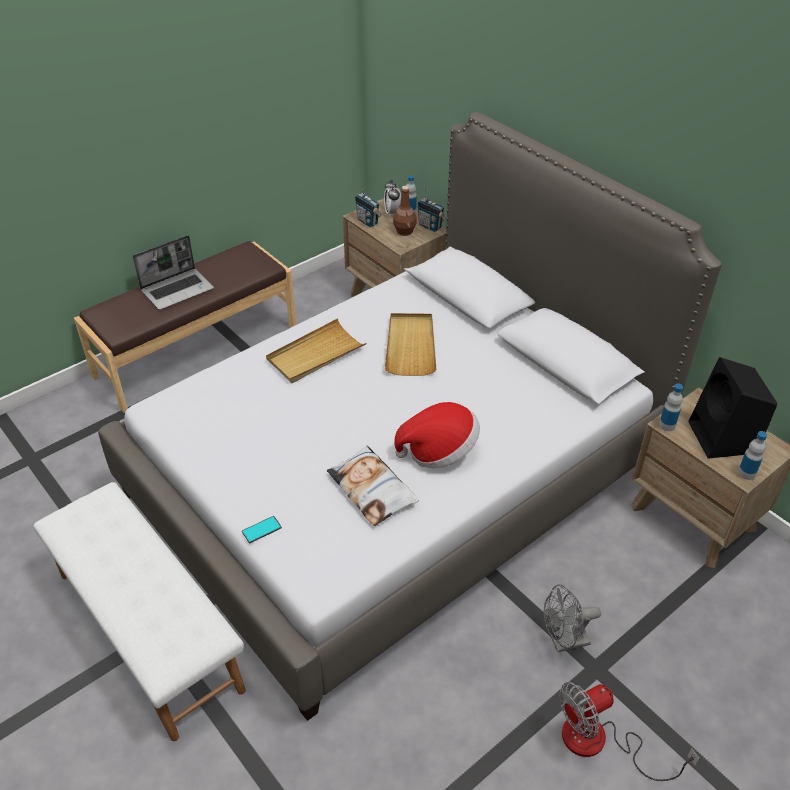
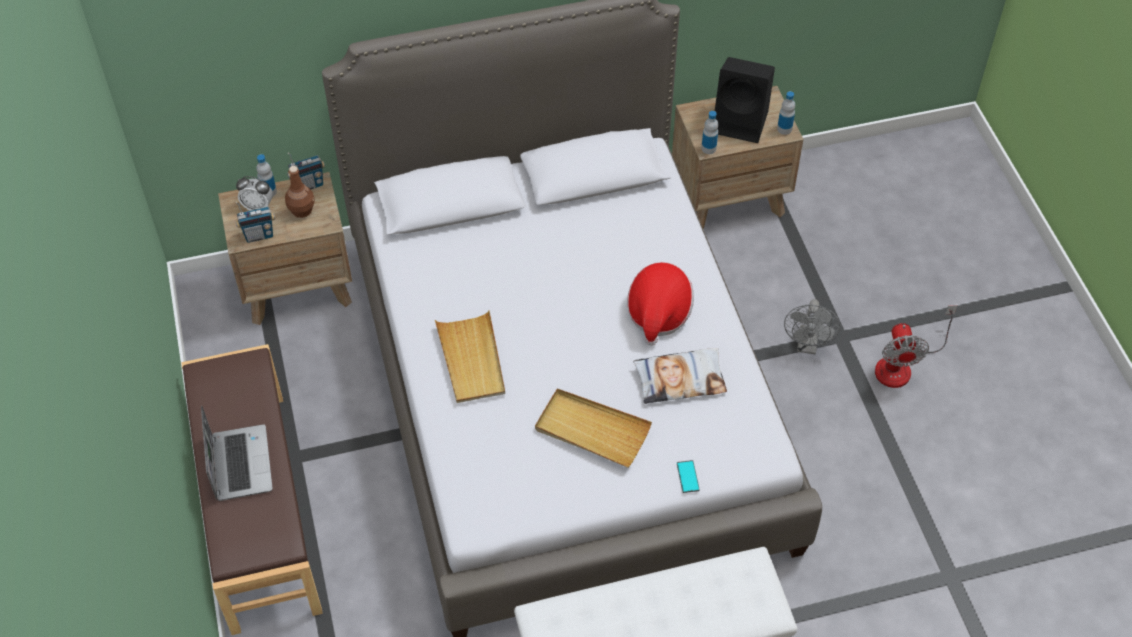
camera: 65 degrees left, 10 degrees up
(410, 346) = (504, 279): beige tray -> beige tray (592, 430)

